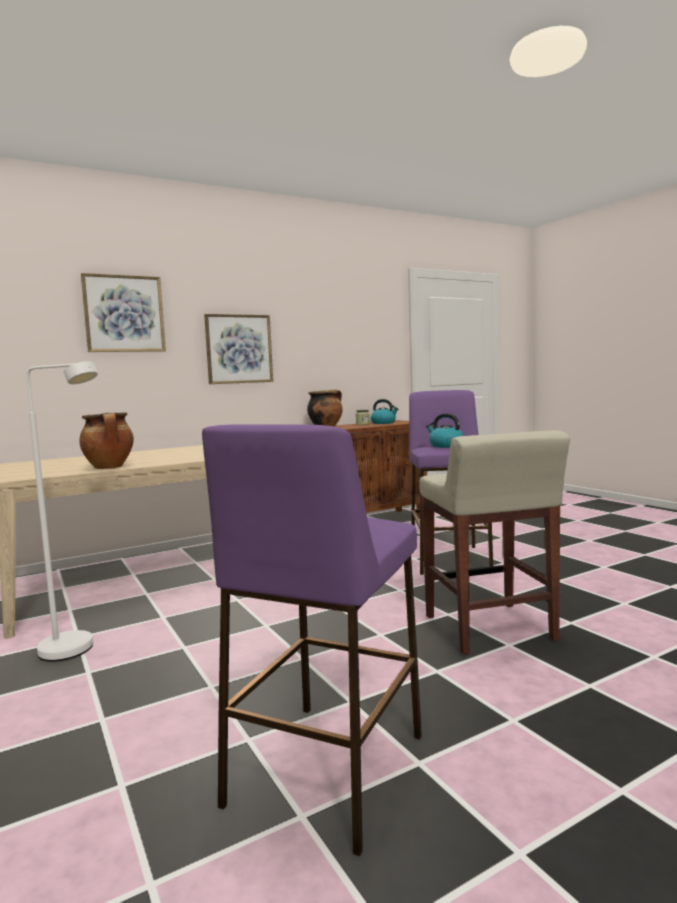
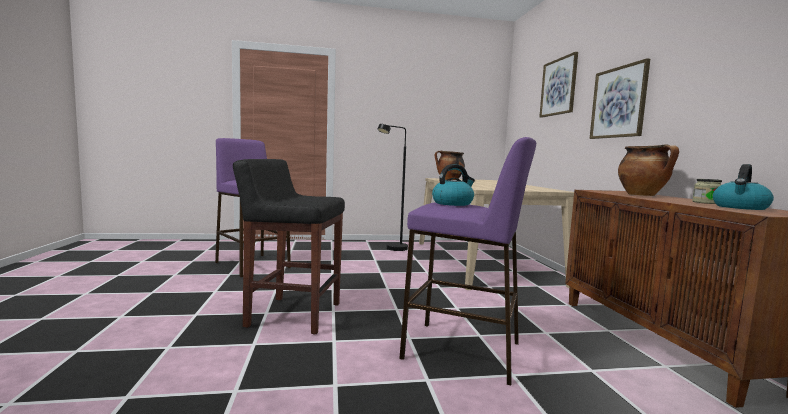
camera: 110 degrees right, 0 degrees up
(76, 651) = (392, 249): white floor lamp -> black floor lamp
(489, 629) = (293, 314): beige stool -> black stool

